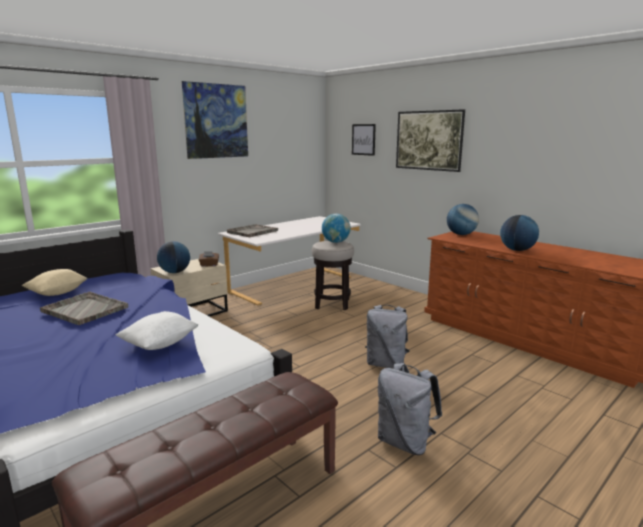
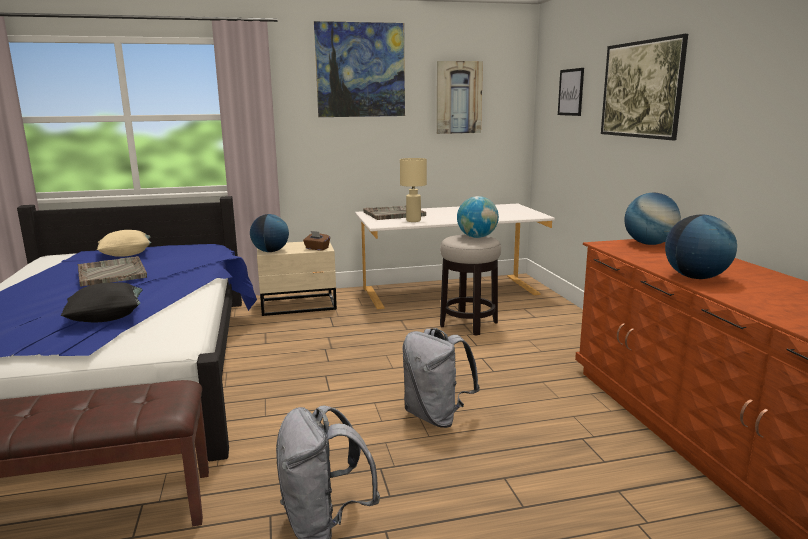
camera: 30 degrees right, 0 degrees up
(159, 344) = (106, 318): white pillow -> black pillow
(277, 235) = (413, 221): none -> beige table lamp
(281, 142) = (458, 97): none -> picture

